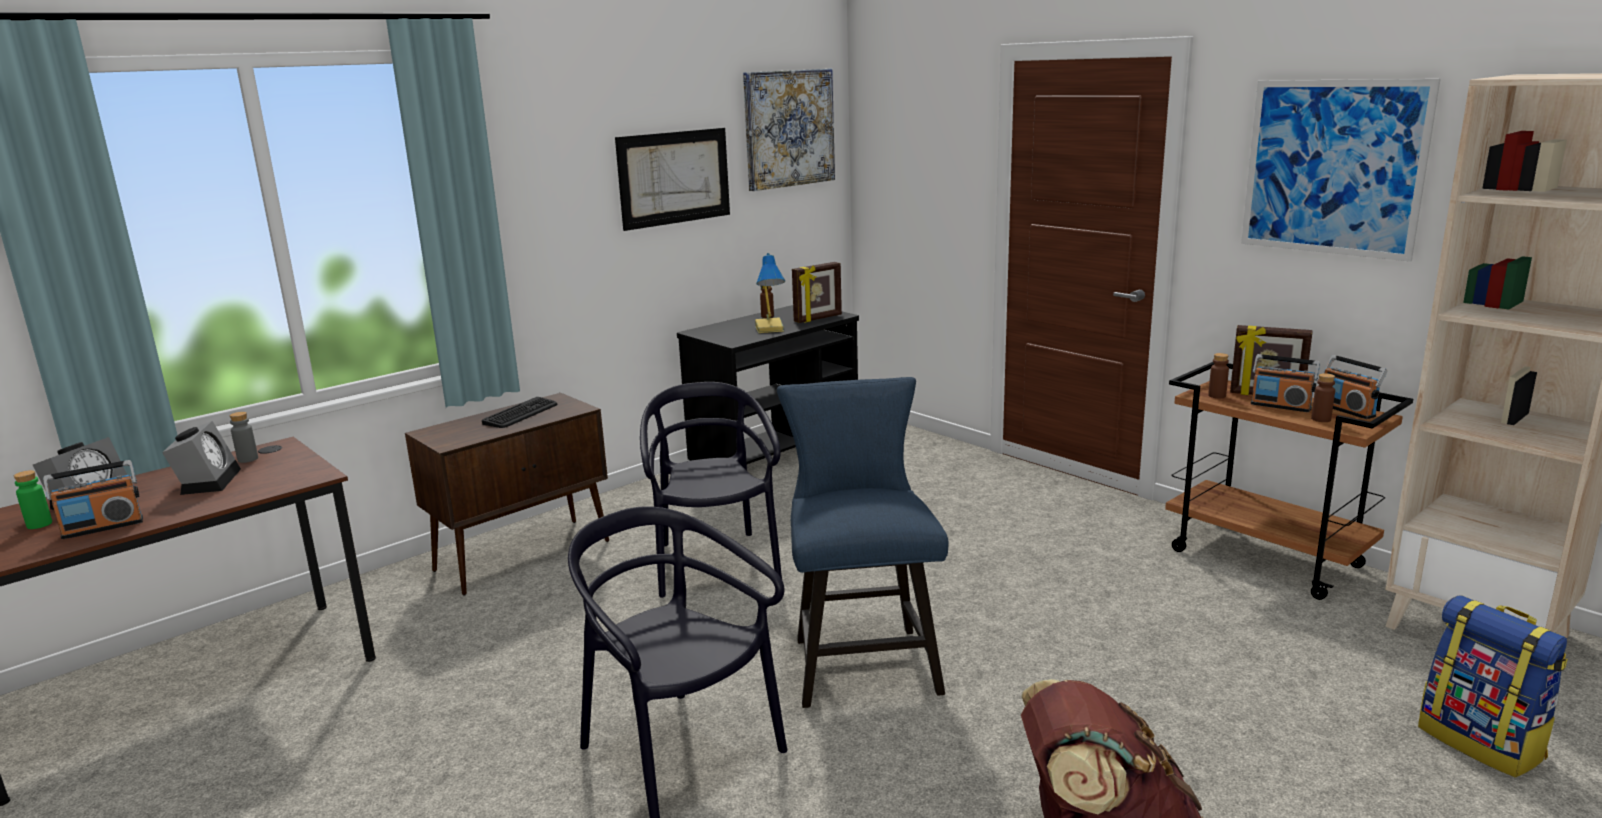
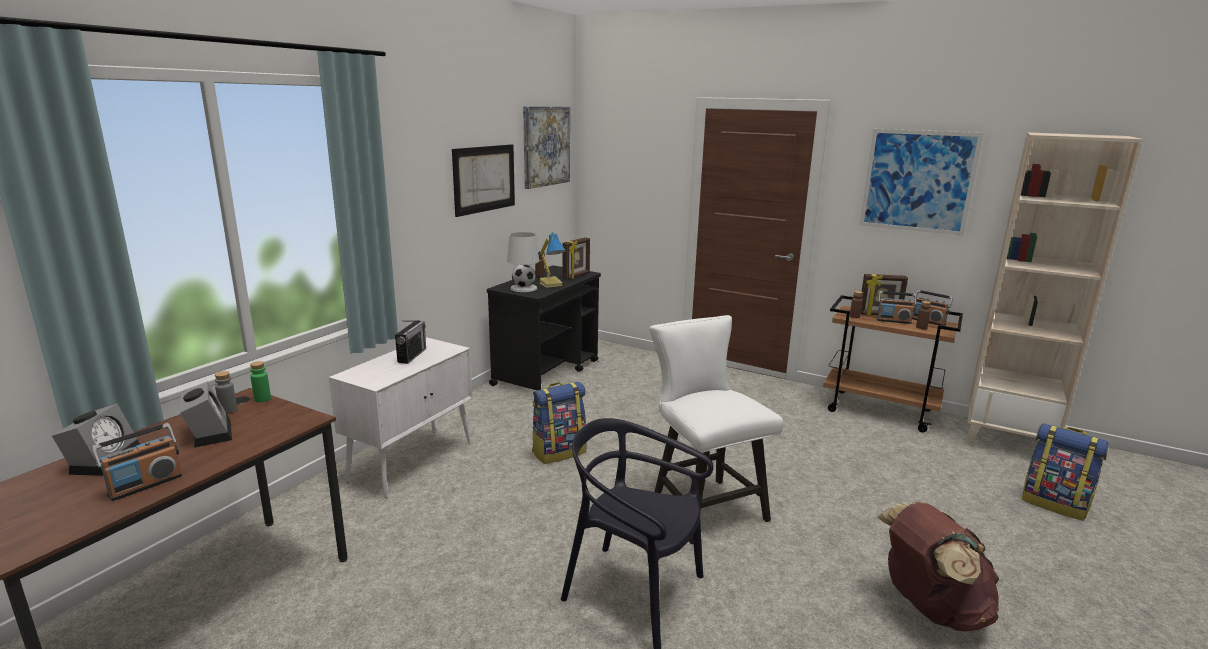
camera: 20 degrees left, 0 degrees up
(39, 524) = (72, 490): green bottle -> green bottle (262, 399)
(521, 414) = (412, 355): keyboard -> radio
(524, 555) = (412, 461): brown cabinet -> white cabinet
(714, 564) = (559, 452): black chair -> backpack
(726, 333) = (524, 288): none -> white table lamp
(861, 659) = (703, 505): blue chair -> white chair

